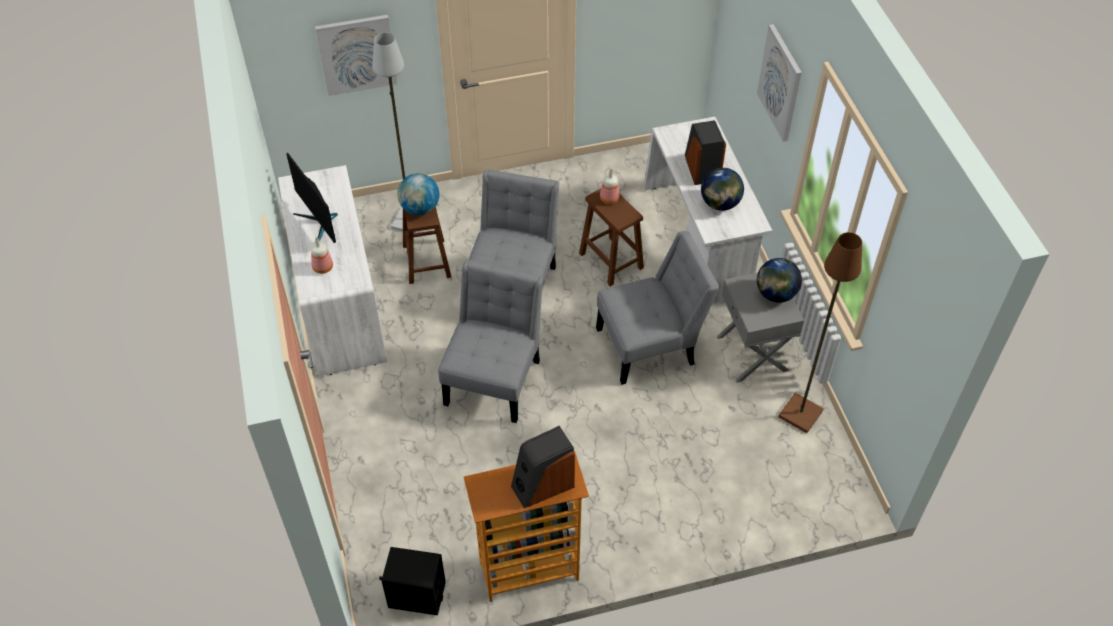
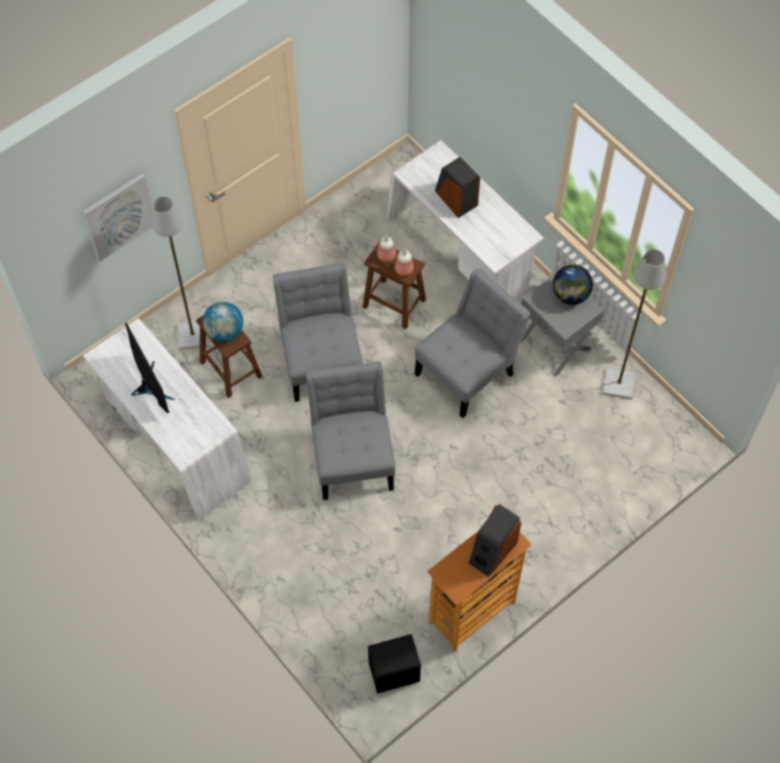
camera: 25 degrees left, 10 degrees up
(319, 223) = (150, 386): monitor -> monitor turned 150 degrees counterclockwise
(322, 268) = (180, 429): bottle -> bottle (404, 270)
(720, 204) = (488, 228): globe -> none
(780, 83) = (517, 113): picture -> none
(801, 414) = (619, 384): brown floor lamp -> grey floor lamp

